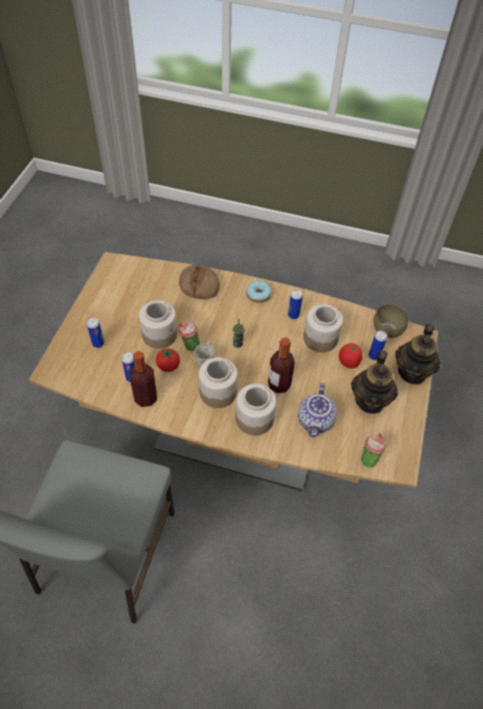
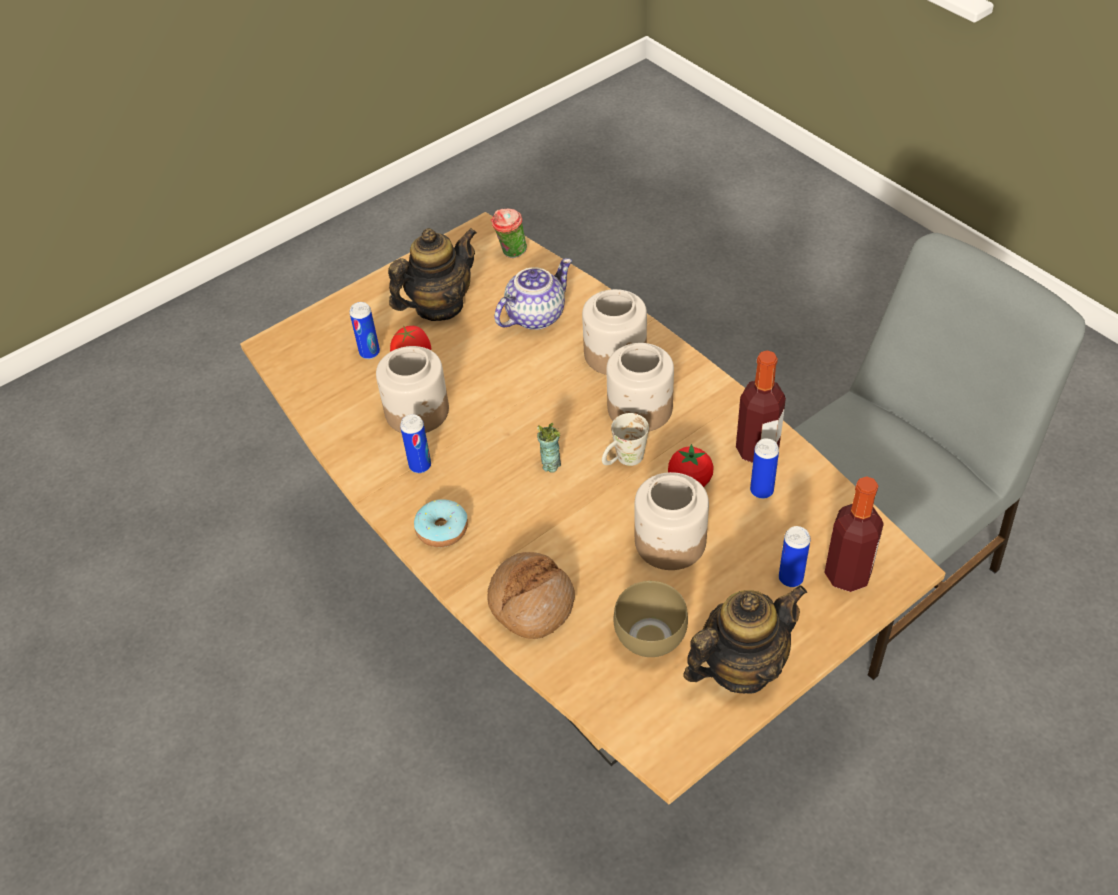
camera: 140 degrees left, 5 degrees down
(189, 346) = (632, 497): cup -> none
(279, 384) = (542, 378): bottle -> bottle (847, 575)
(387, 331) = (310, 375): brown bowl -> brown bowl (652, 636)
(412, 372) = (344, 311): teapot -> teapot (740, 667)

